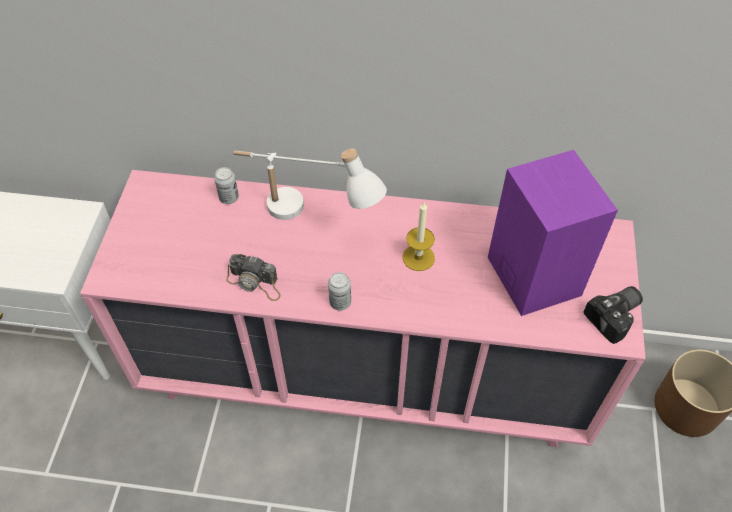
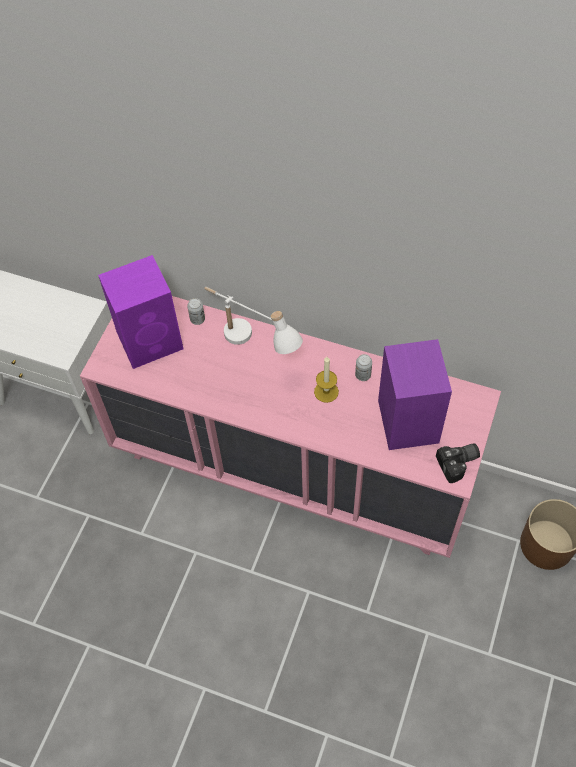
camera: 15 degrees right, 5 degrees up
(172, 232) = (151, 340): none -> purple speaker
(255, 283) = (203, 390): camera -> none
(340, 302) = (260, 416): can -> can (363, 375)

